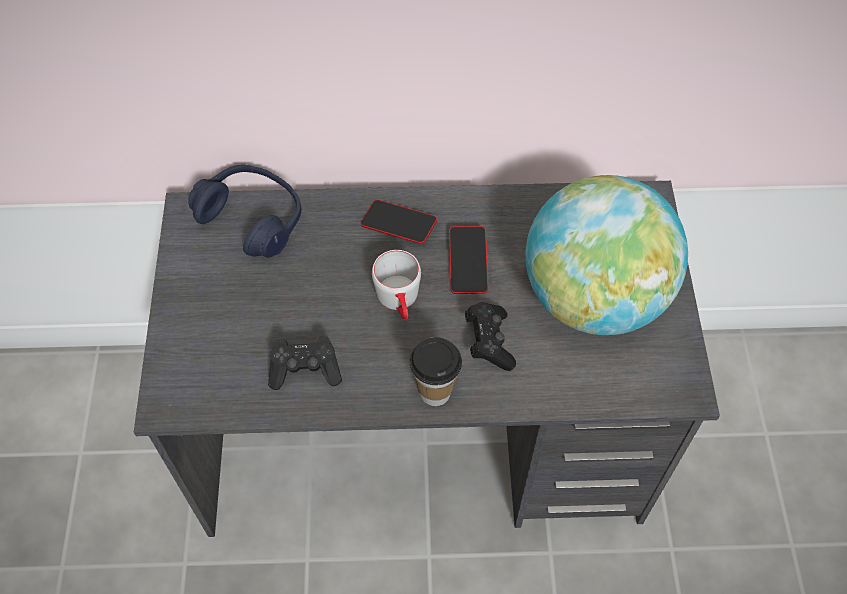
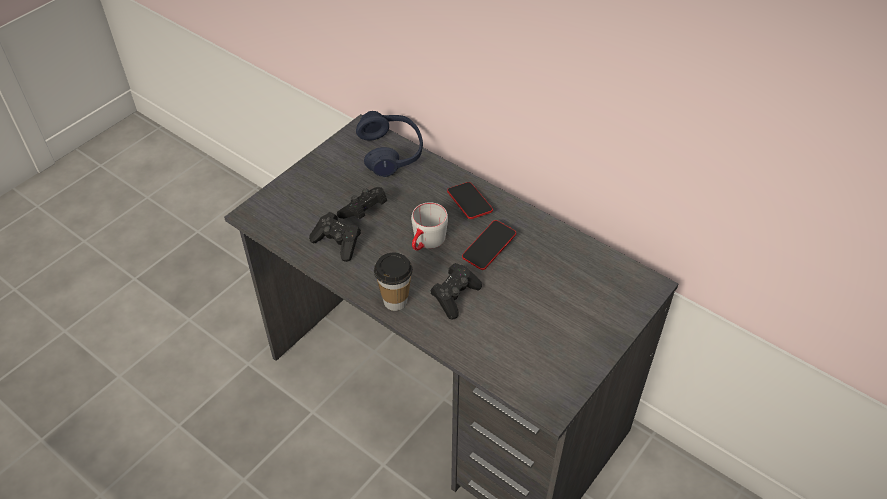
camera: 40 degrees right, 10 degrees down
(295, 311) = (364, 211): none -> black game controller
(593, 297) = (548, 315): globe -> none

